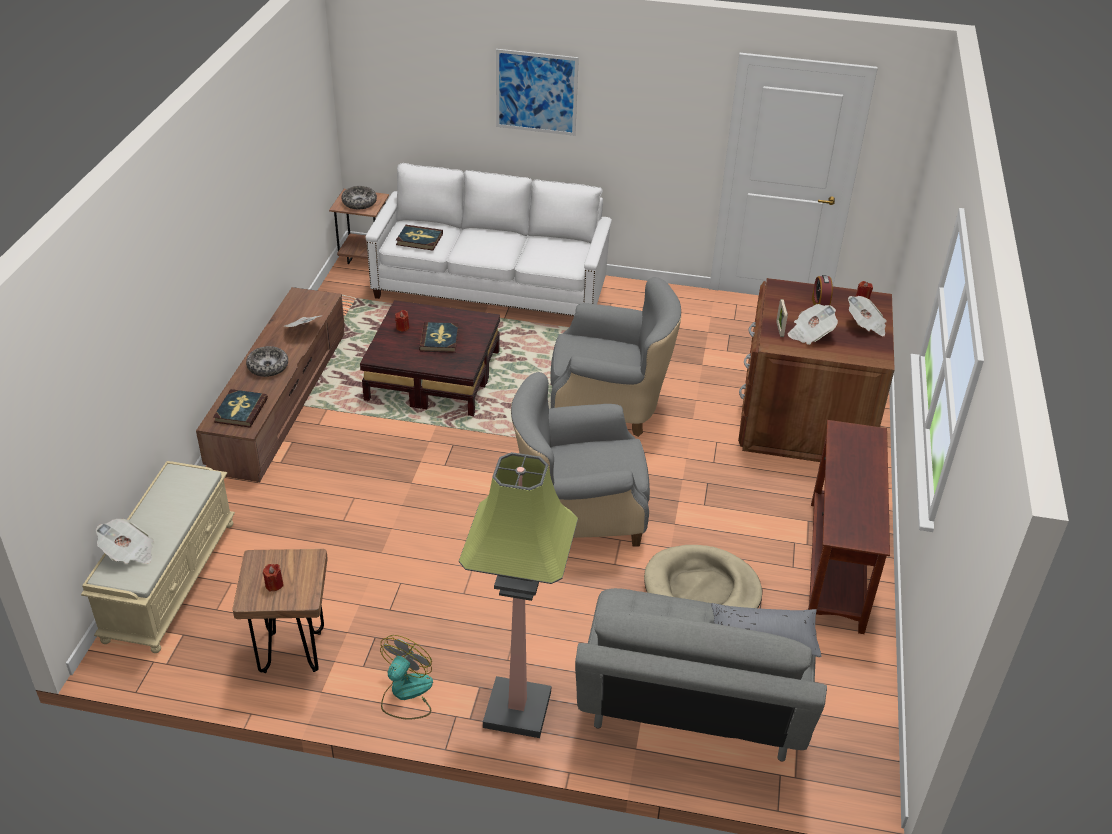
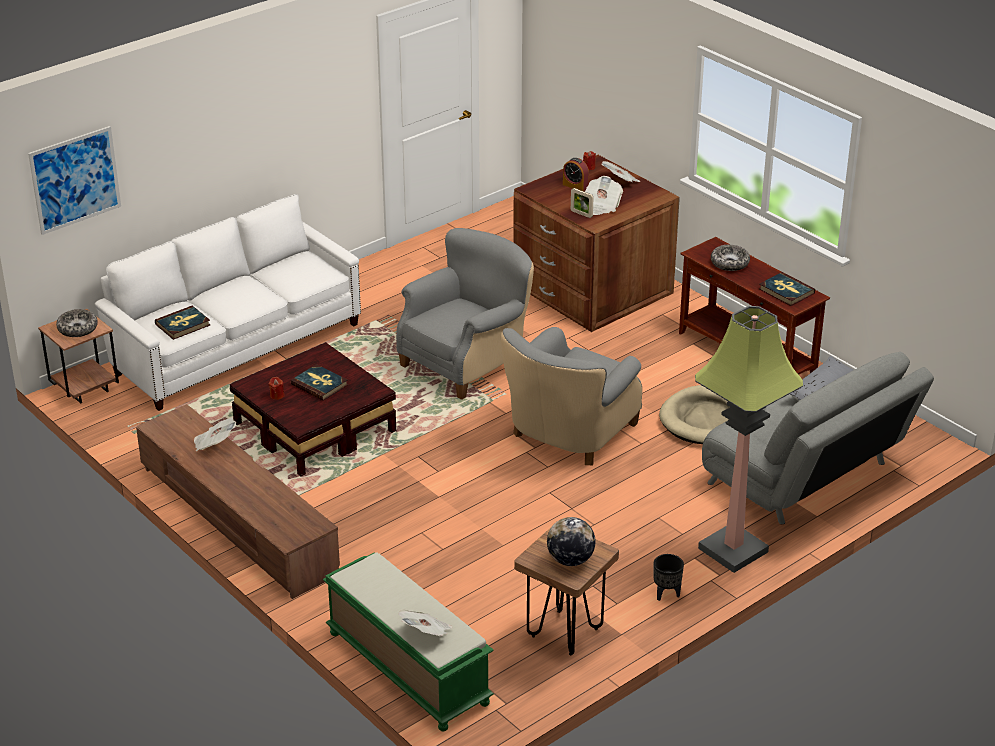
camera: 50 degrees left, 5 degrees down
(170, 579) = (406, 668): beige bench -> green bench
(240, 410) = (289, 520): book -> book (786, 291)
(268, 366) = (244, 483): bowl -> bowl (729, 263)
(274, 585) = (570, 560): red candle -> globe
(406, 694) = (666, 594): fan -> black planter
(536, 92) = (215, 129): picture -> picture (75, 180)

